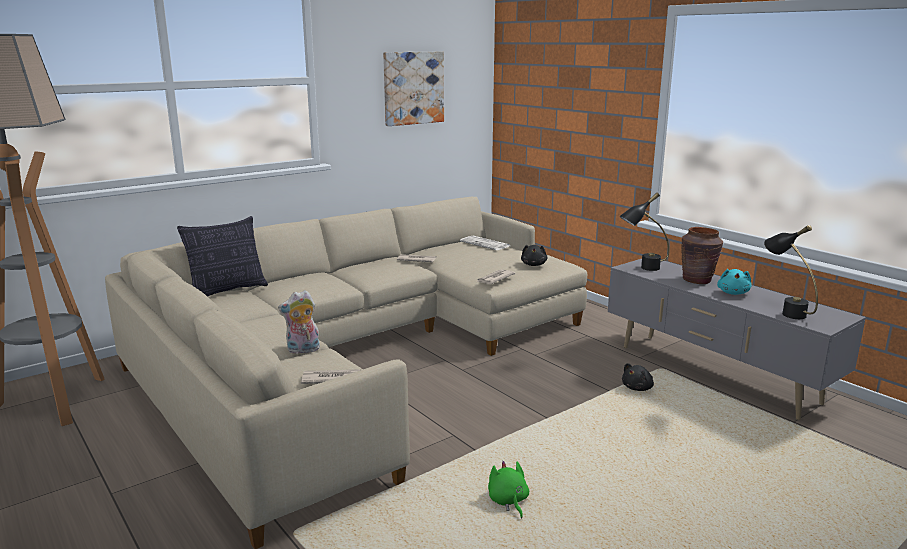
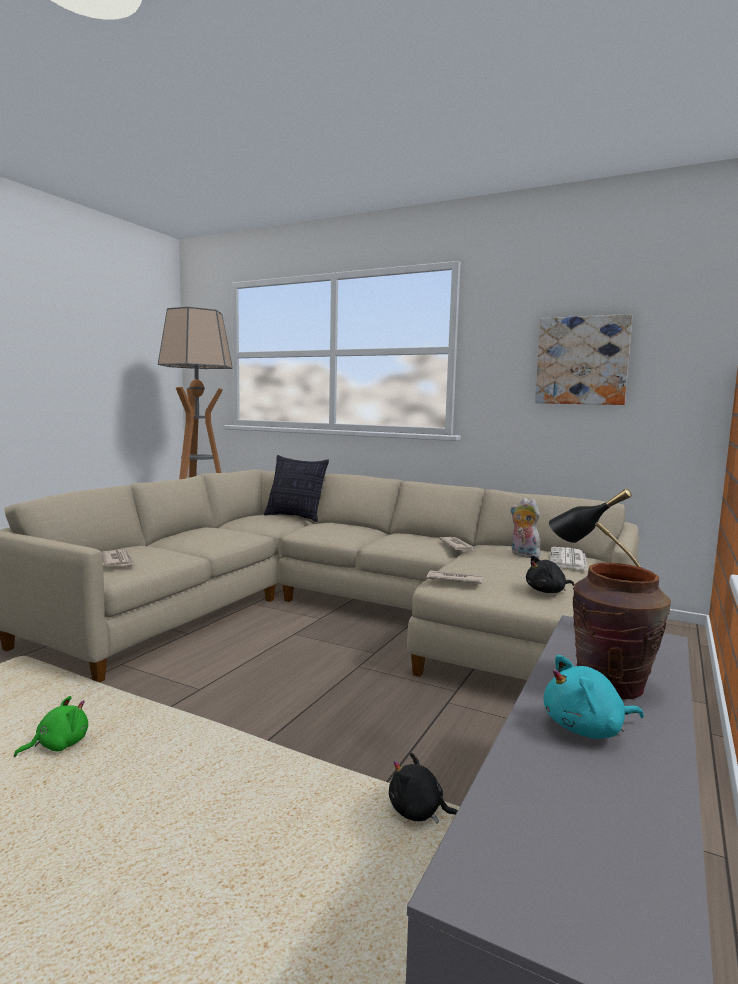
camera: 65 degrees right, 10 degrees down
(302, 350) = (189, 551): plush toy -> plush toy (523, 555)
(785, 311) = (539, 810): black table lamp -> none

